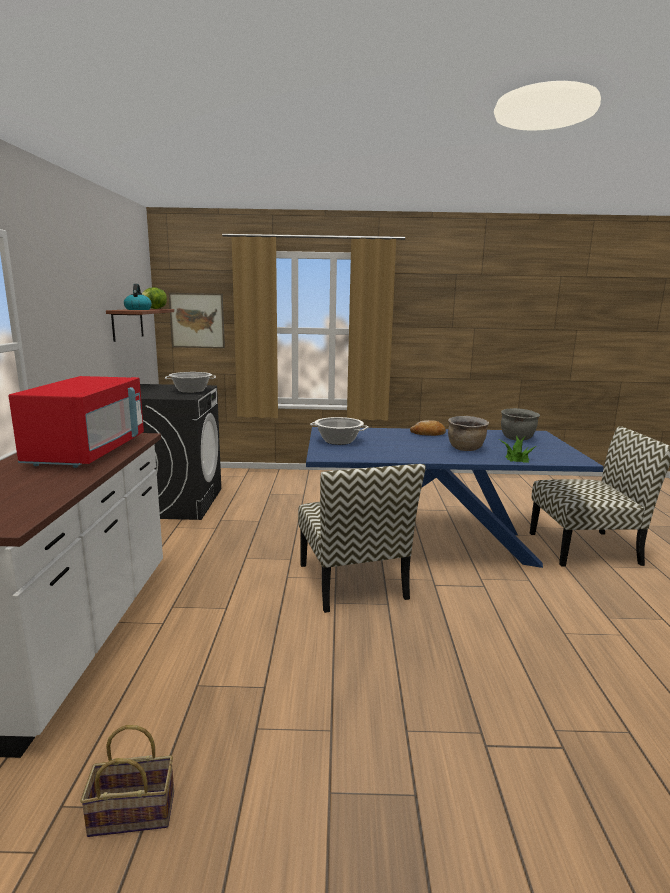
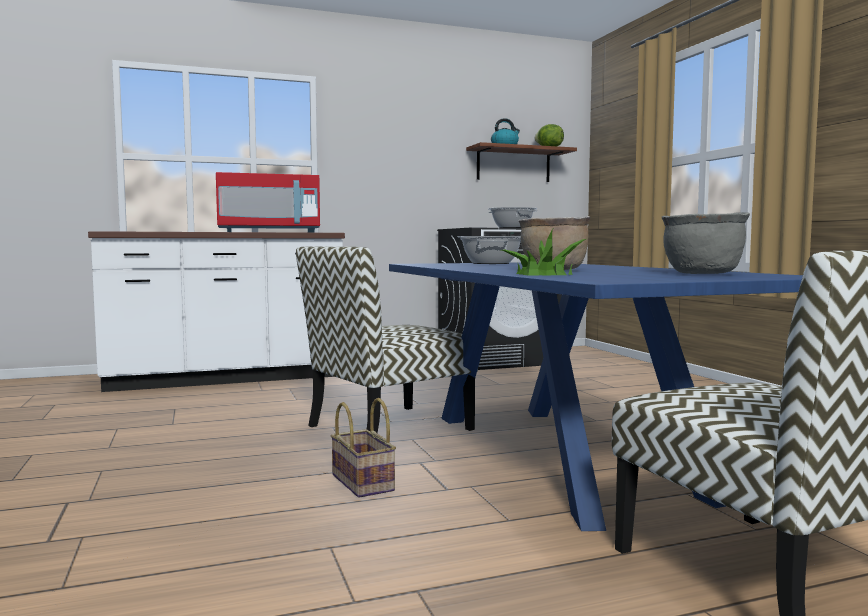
camera: 70 degrees right, 10 degrees down
(135, 811) = (41, 416): basket -> basket (364, 483)
(197, 320) = (617, 161): picture -> none
(428, 434) = (615, 267): bread -> none

